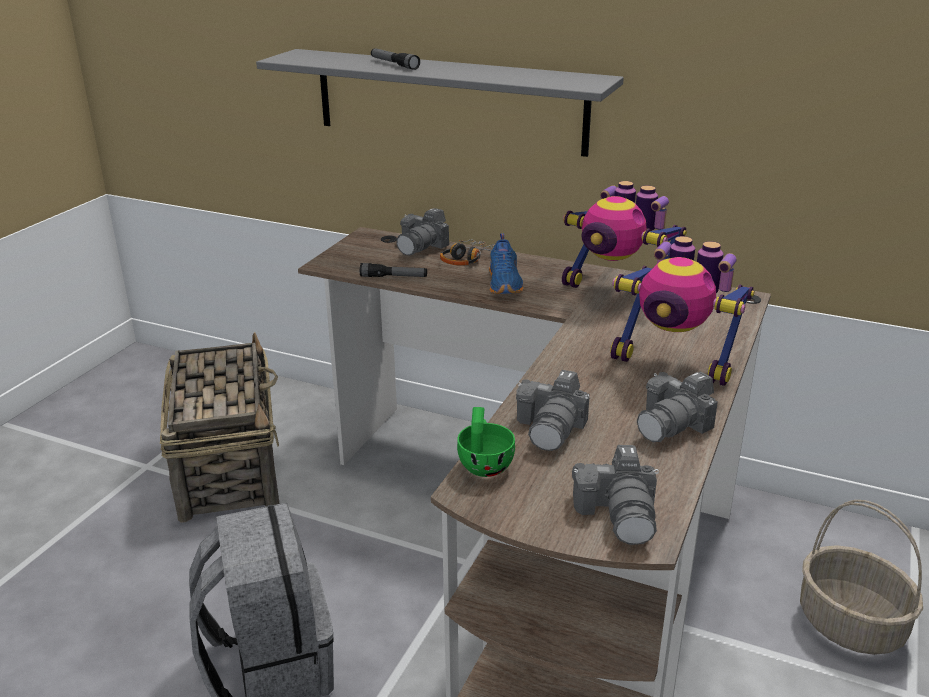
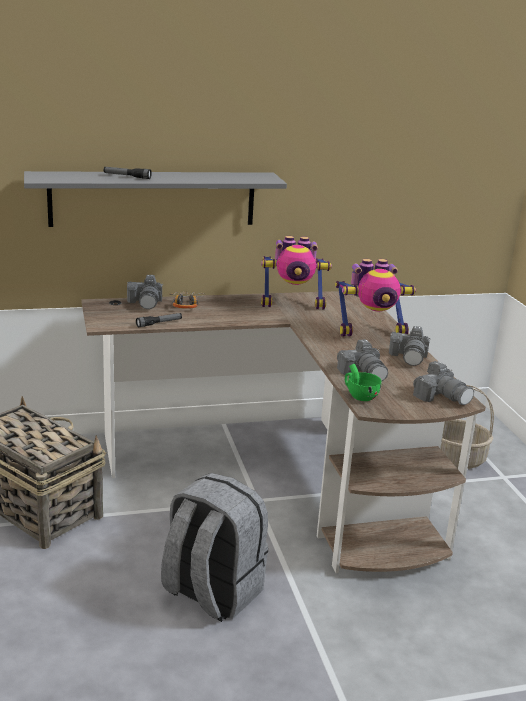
camera: 40 degrees left, 5 degrees down
(505, 284) = (230, 313): blue shoe -> none

